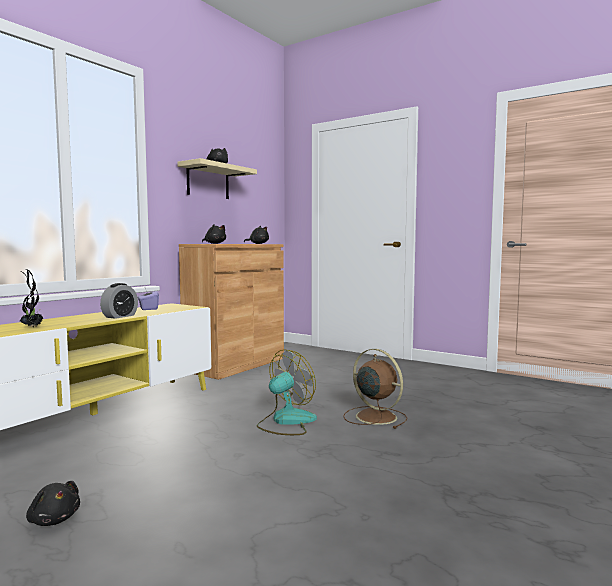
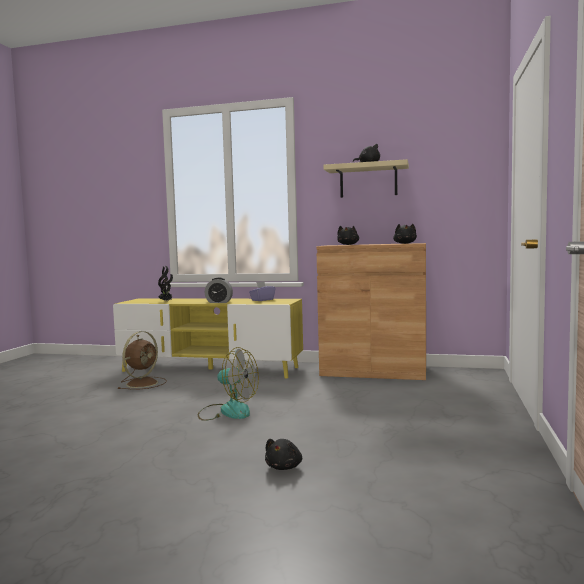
camera: 70 degrees right, 0 degrees up
(54, 519) = (67, 396): black plush toy -> black plush toy (284, 467)
(374, 416) = (264, 437): brown fan -> brown fan (143, 383)

